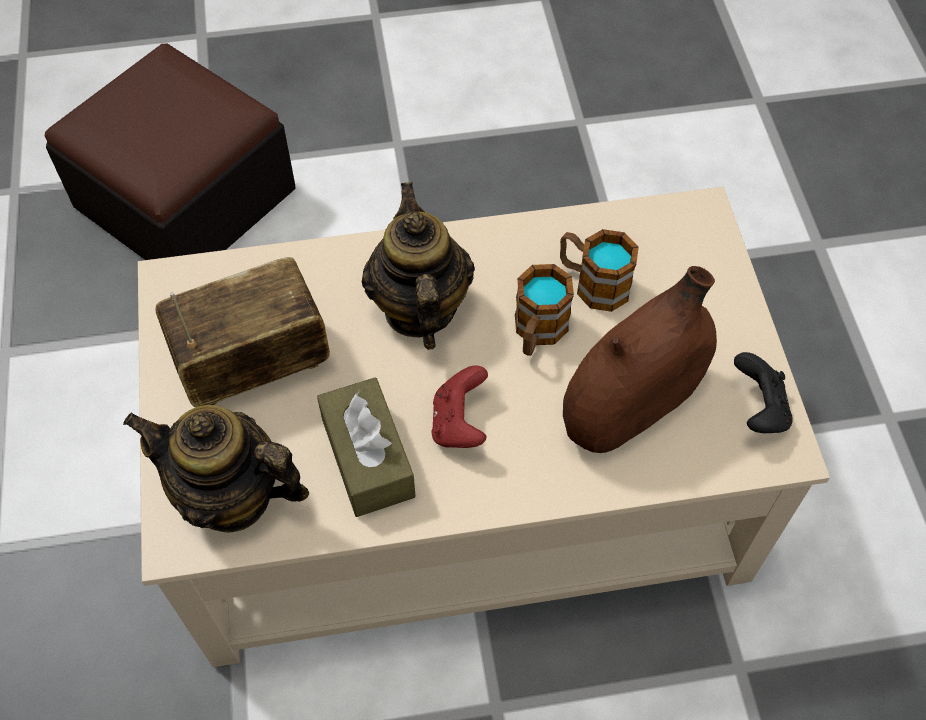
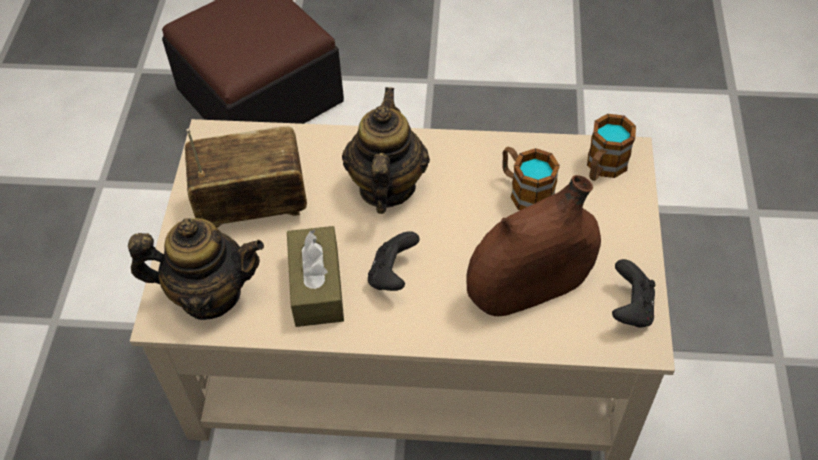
camera: 15 degrees right, 5 degrees down
(231, 496) = (210, 294): teapot -> teapot turned 150 degrees clockwise
(459, 423) = (392, 275): red game controller -> black game controller
(537, 333) = (471, 220): mug -> mug (603, 168)

